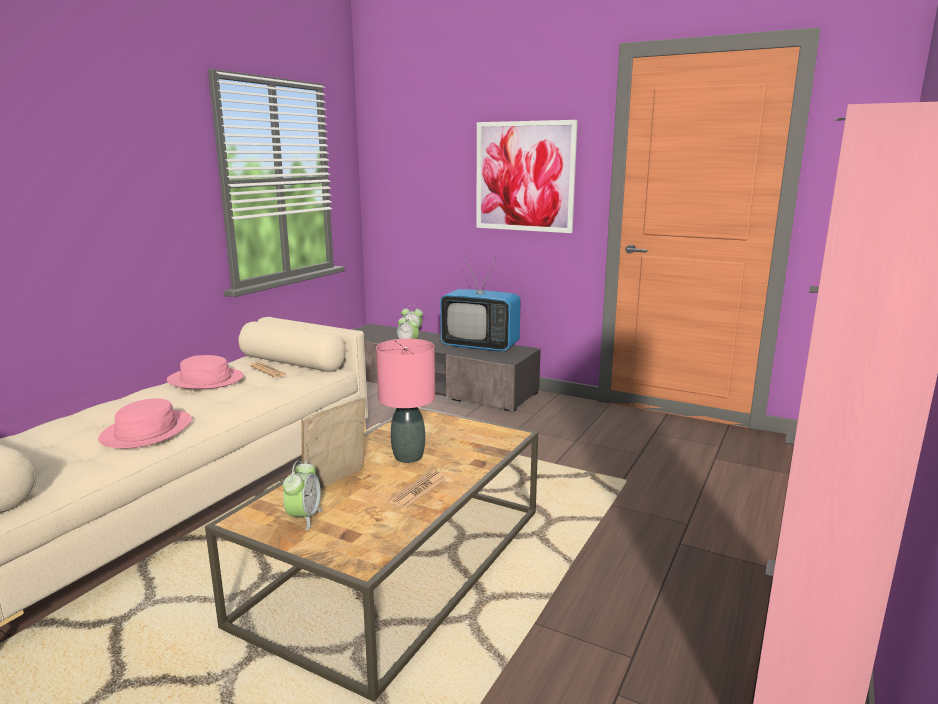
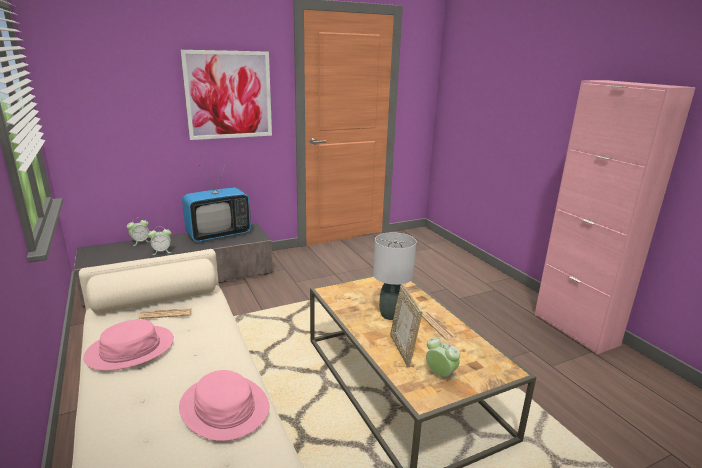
camera: 55 degrees left, 5 degrees up
(408, 457) = (390, 315): pink table lamp -> grey table lamp

